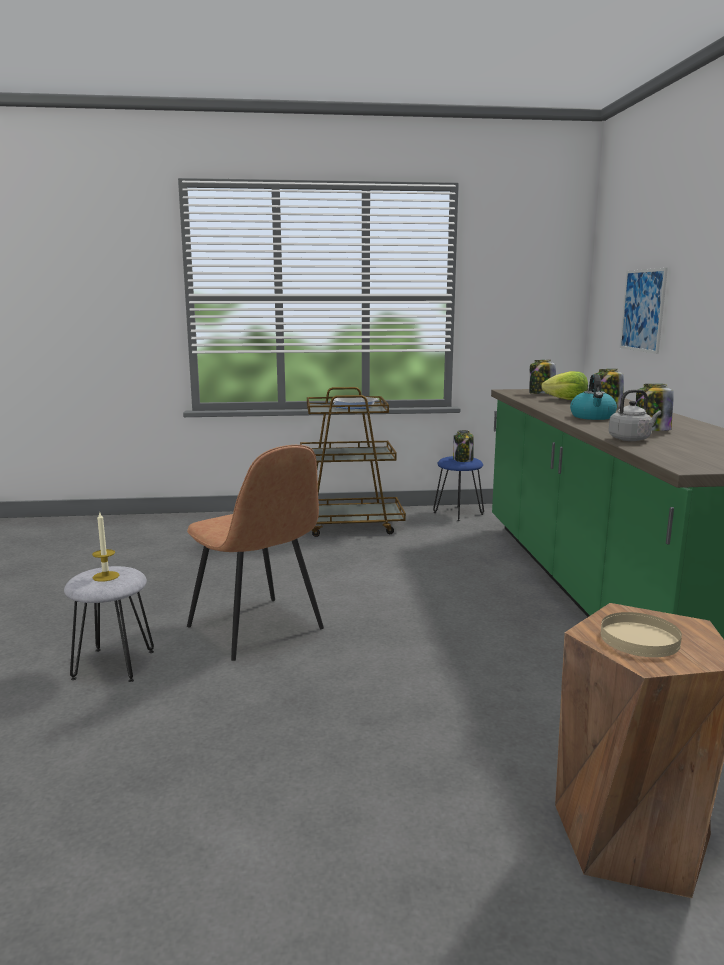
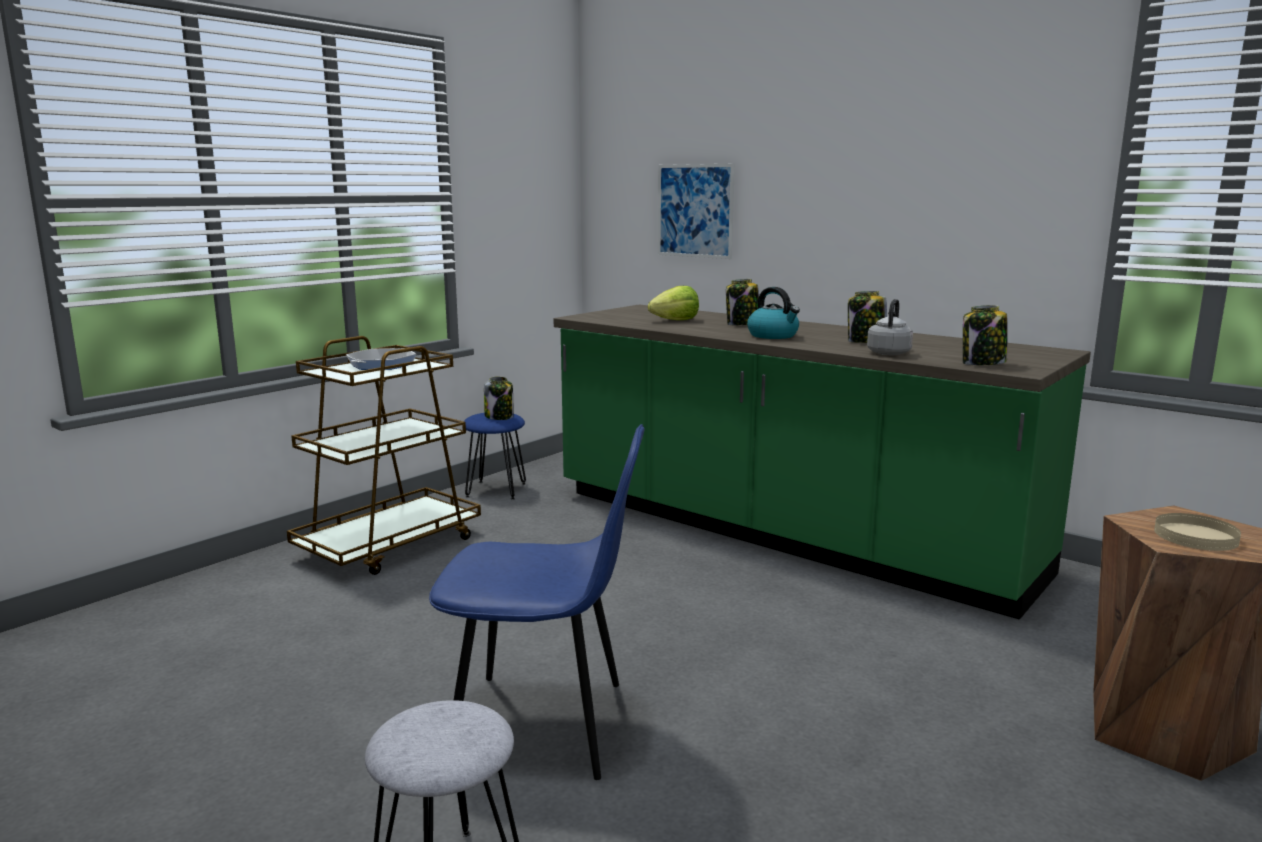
camera: 45 degrees left, 0 degrees up
(106, 576) = (442, 731): candle -> none
(256, 629) = (544, 725): brown chair -> blue chair
(541, 394) = (625, 316): jar -> jar (983, 363)

